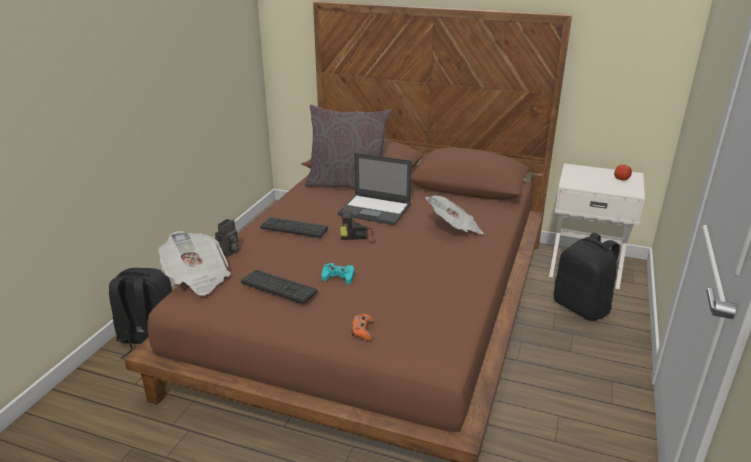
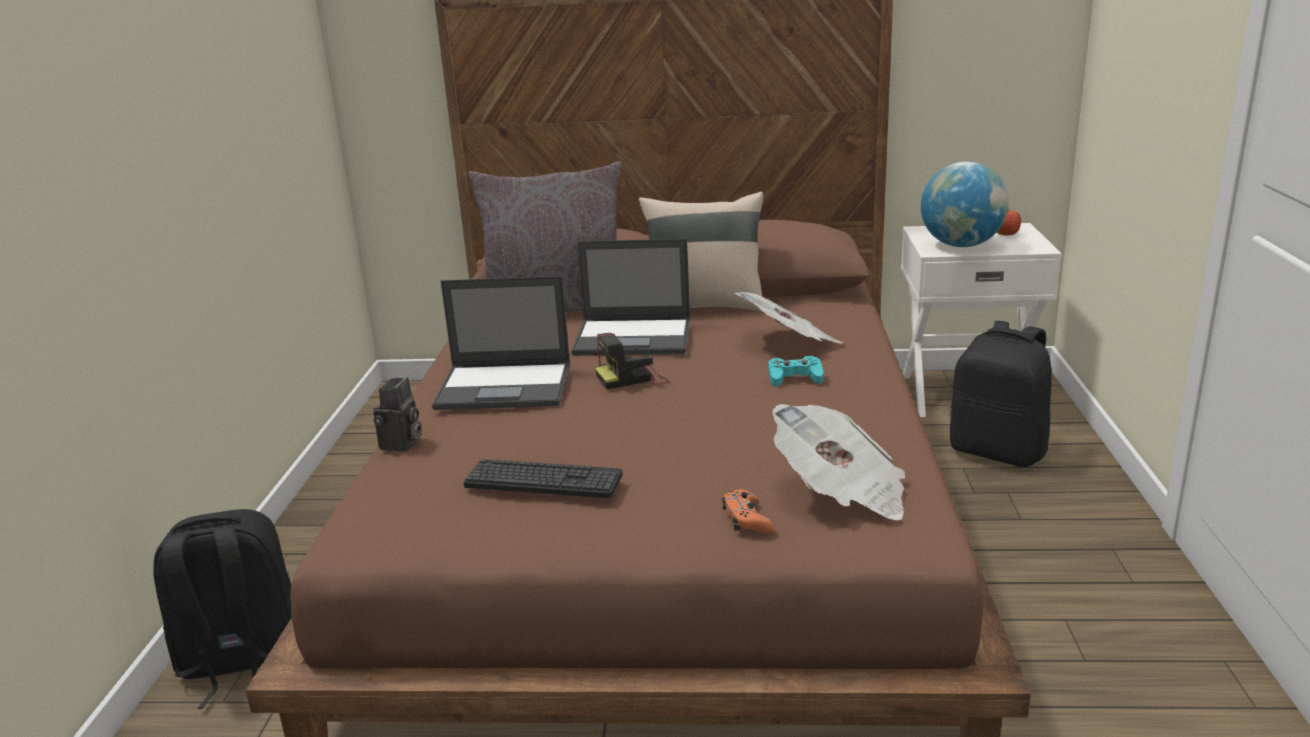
camera: 15 degrees left, 5 degrees down
(197, 278) = (368, 495): newspaper -> newspaper (841, 493)
(294, 228) = (506, 386): keyboard -> laptop
(338, 277) = (640, 447): turquoise game controller -> turquoise game controller (794, 378)
(425, 196) = (704, 307): none -> beige pillow
(587, 182) = (961, 245): none -> globe

